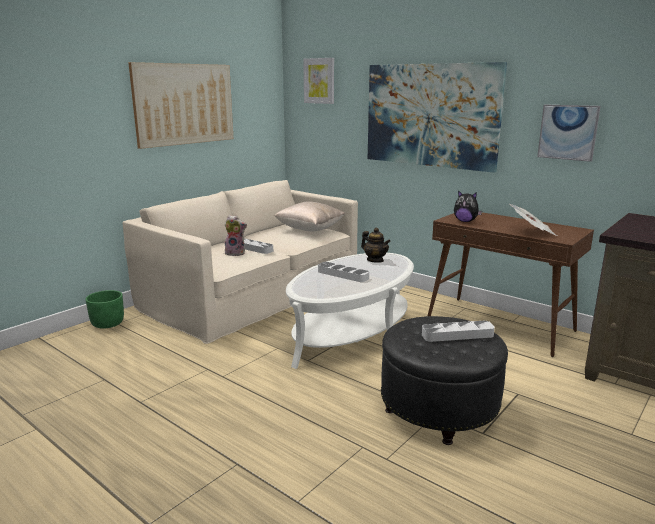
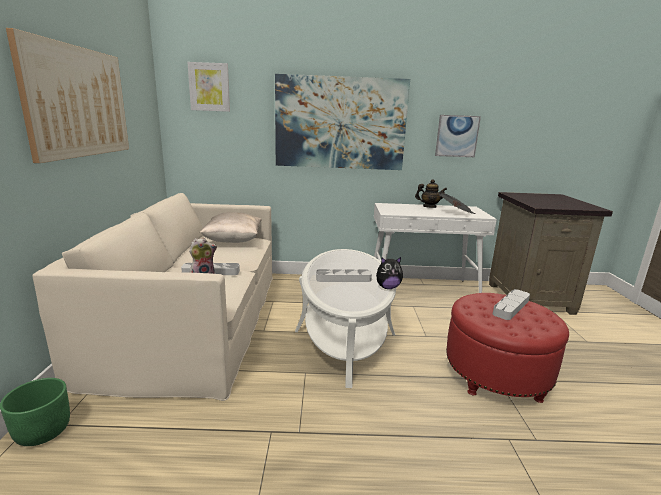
camera: 40 degrees left, 0 degrees up
(375, 260) = (341, 258): teapot -> teapot (429, 207)
(439, 411) = (496, 375): black ottoman -> red ottoman
(465, 221) = (401, 212): plush toy -> plush toy (387, 287)
(500, 325) = (422, 289): brown console table -> white console table

